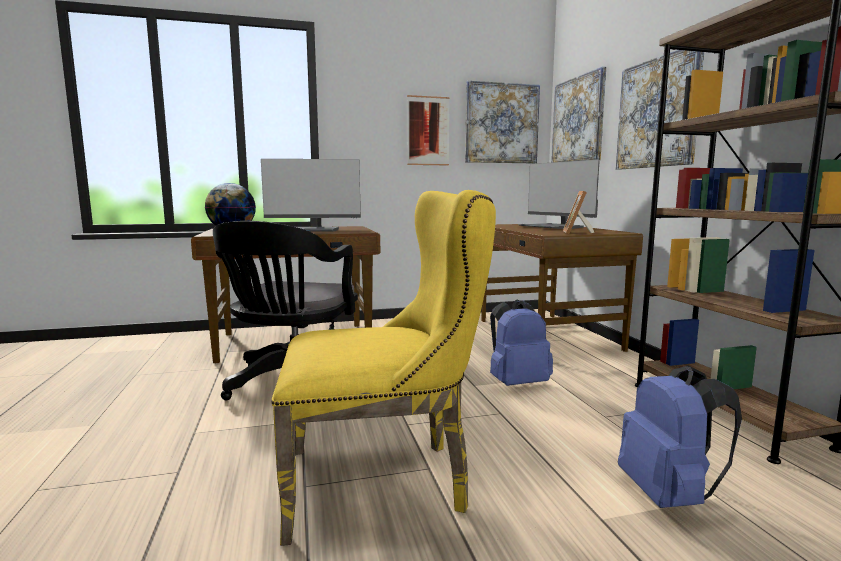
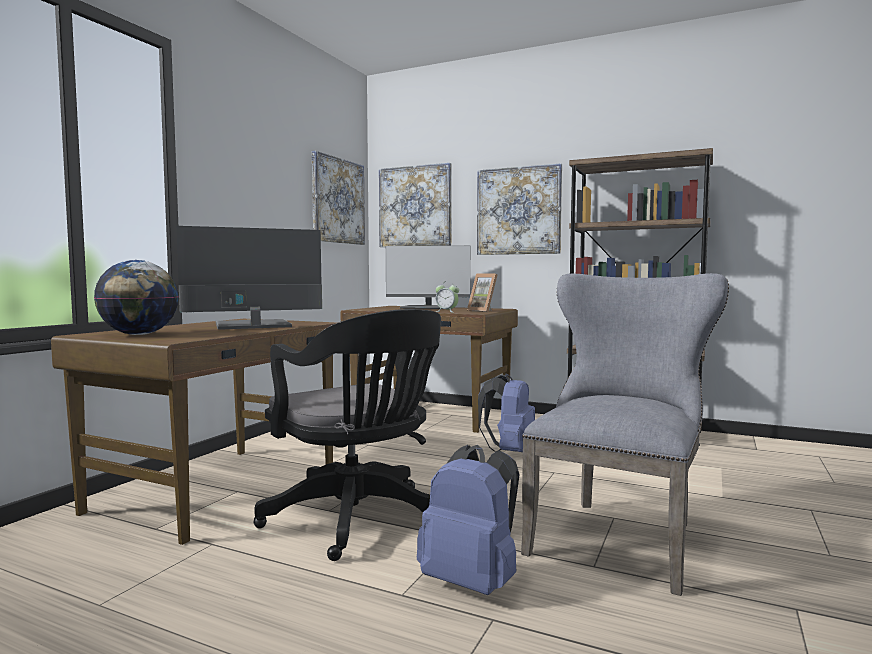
camera: 50 degrees left, 5 degrees down
(311, 231) = (252, 326): monitor -> monitor turned 150 degrees counterclockwise
(387, 481) = (618, 535): yellow chair -> grey chair
(428, 131) = (283, 202): picture -> none
(536, 231) = (447, 311): none -> alarm clock
(669, 495) = (711, 475): blue backpack -> blue backpack (472, 582)

